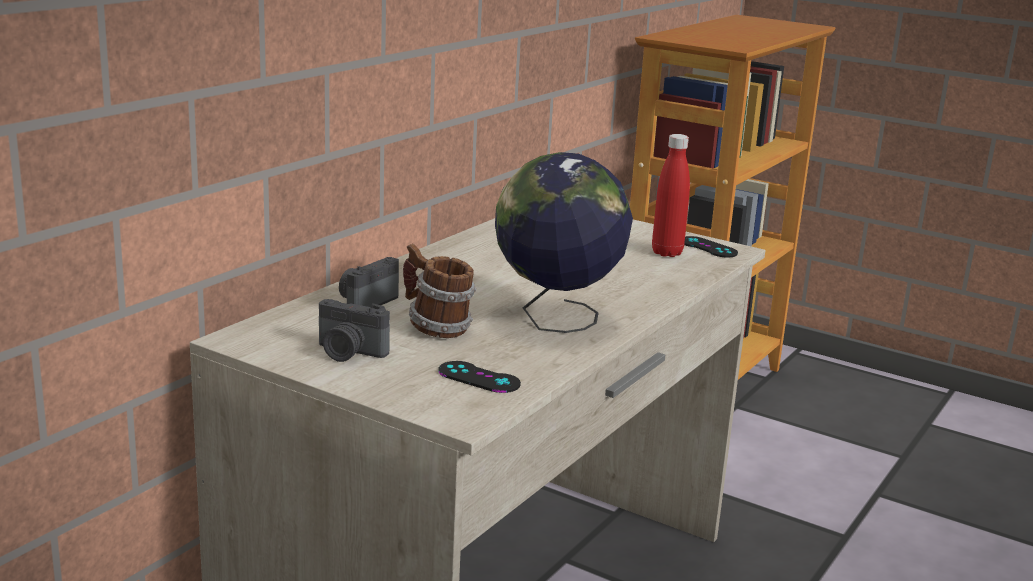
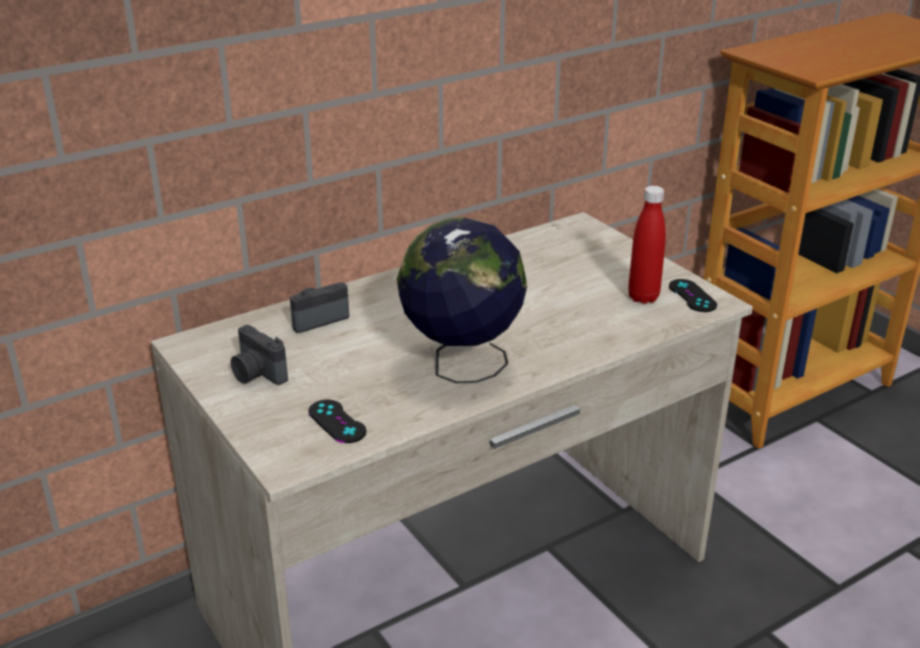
camera: 25 degrees right, 10 degrees up
(436, 328) = (350, 358): mug -> none

